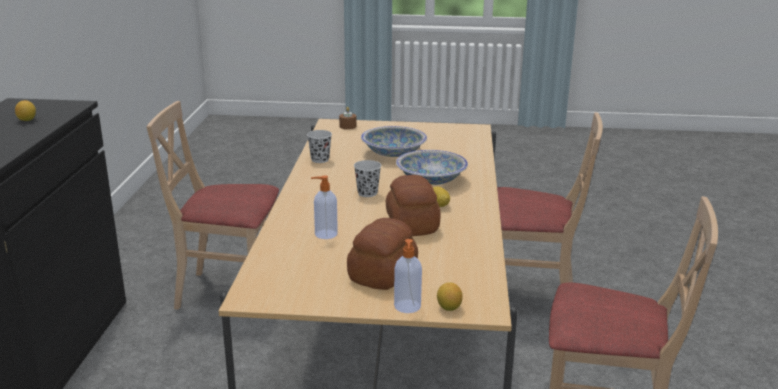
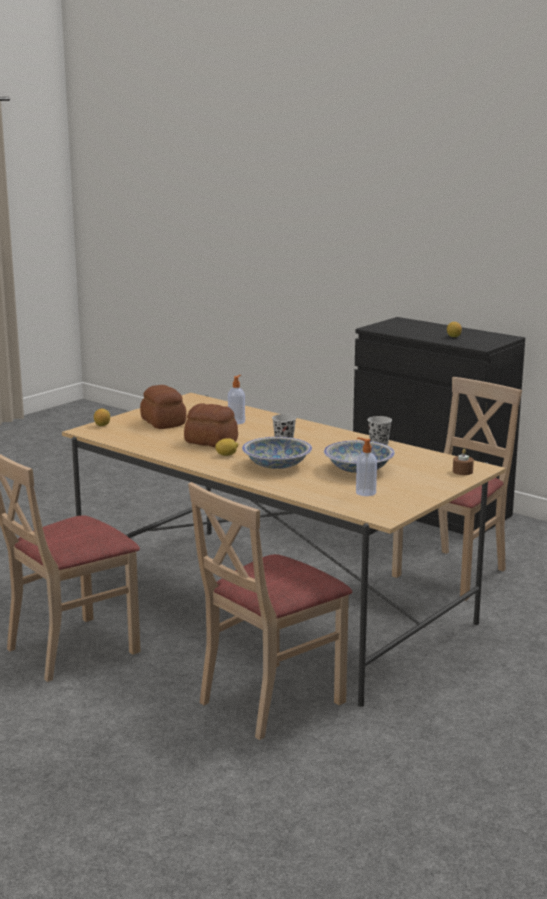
camera: 125 degrees right, 5 degrees down
(407, 307) = (120, 419): soap dispenser -> soap dispenser (365, 492)

